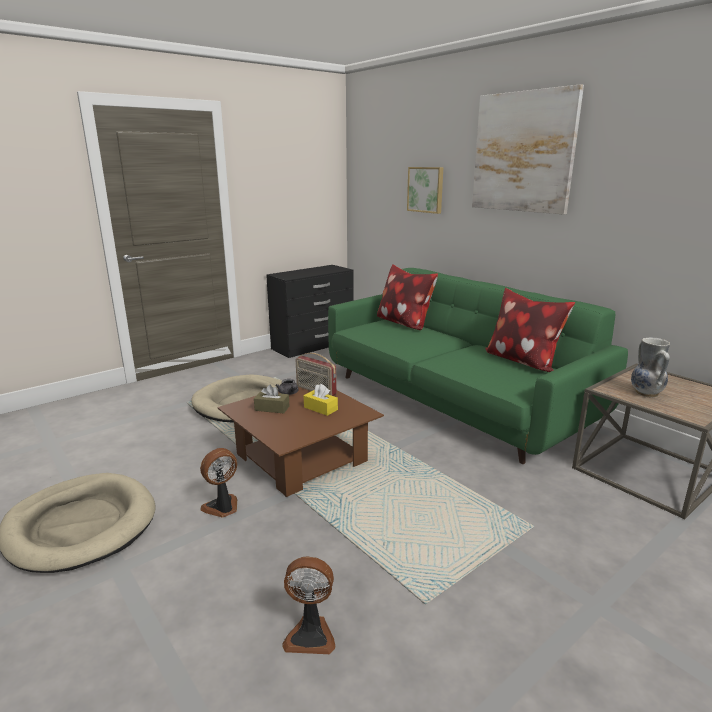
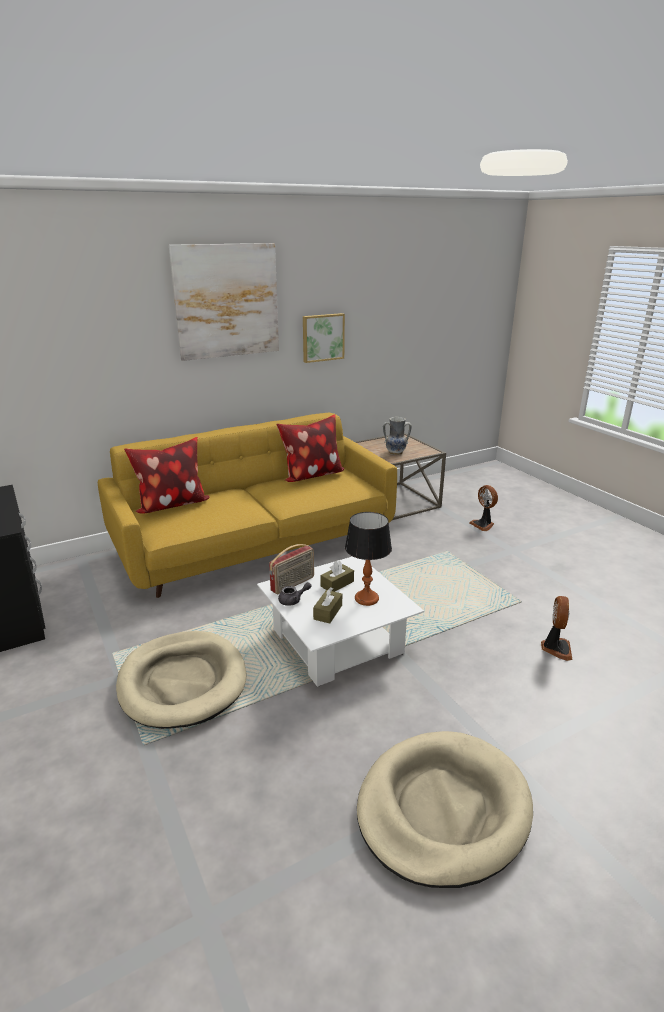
camera: 80 degrees left, 5 degrees up
(222, 508) = (417, 694): fan -> fan (483, 525)
(297, 424) = (367, 598): none -> table lamp
(301, 458) = (337, 641): brown coffee table -> white coffee table
(320, 408) = (337, 584): yellow tissue box -> brown tissue box
(426, 189) = (103, 352): picture -> picture (322, 337)
(452, 400) = (257, 544): green sofa -> yellow sofa

